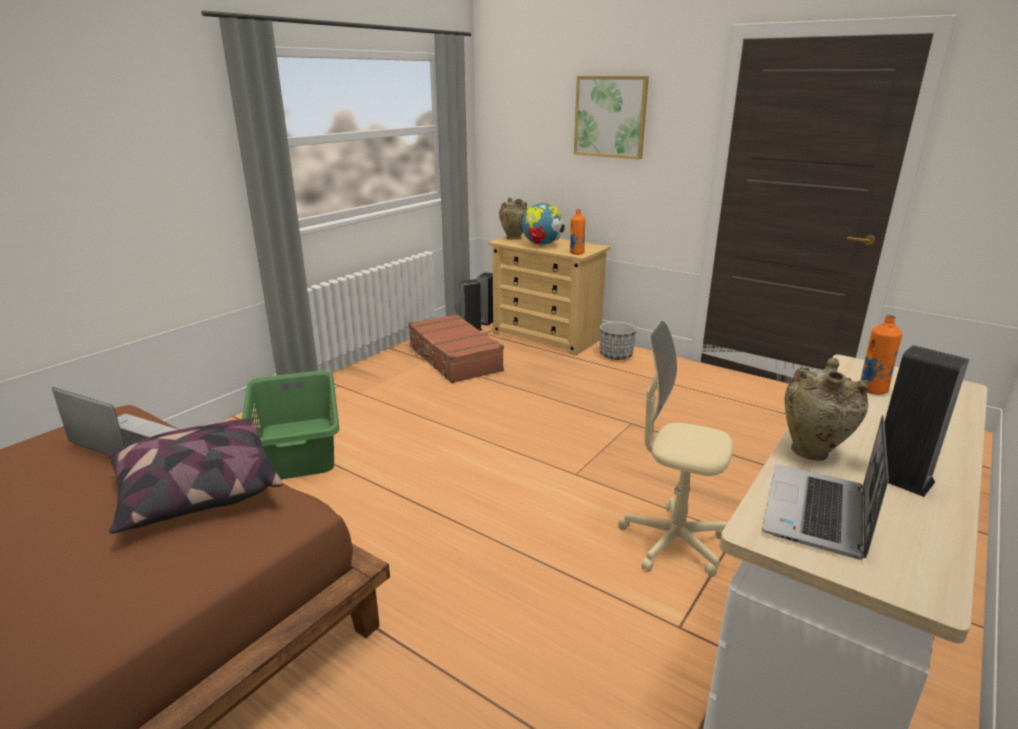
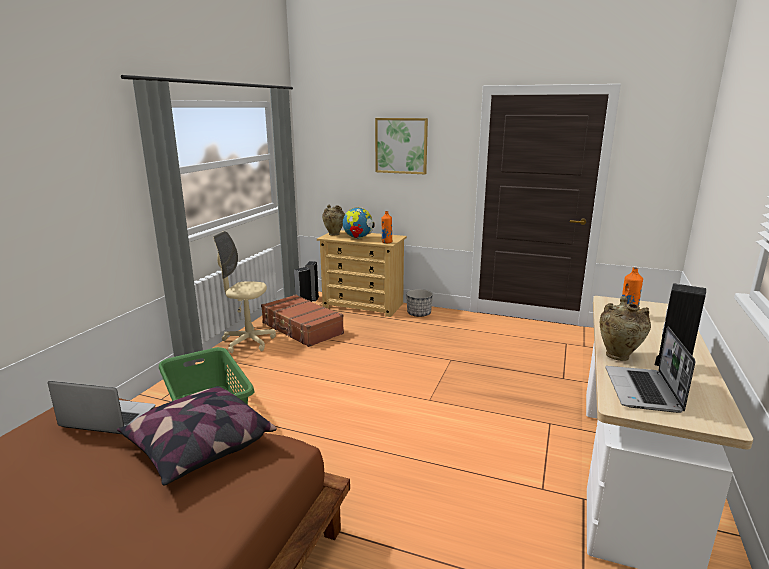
camera: 15 degrees left, 5 degrees down
(673, 542) = (514, 435): beige office chair -> beige office chair (248, 342)

